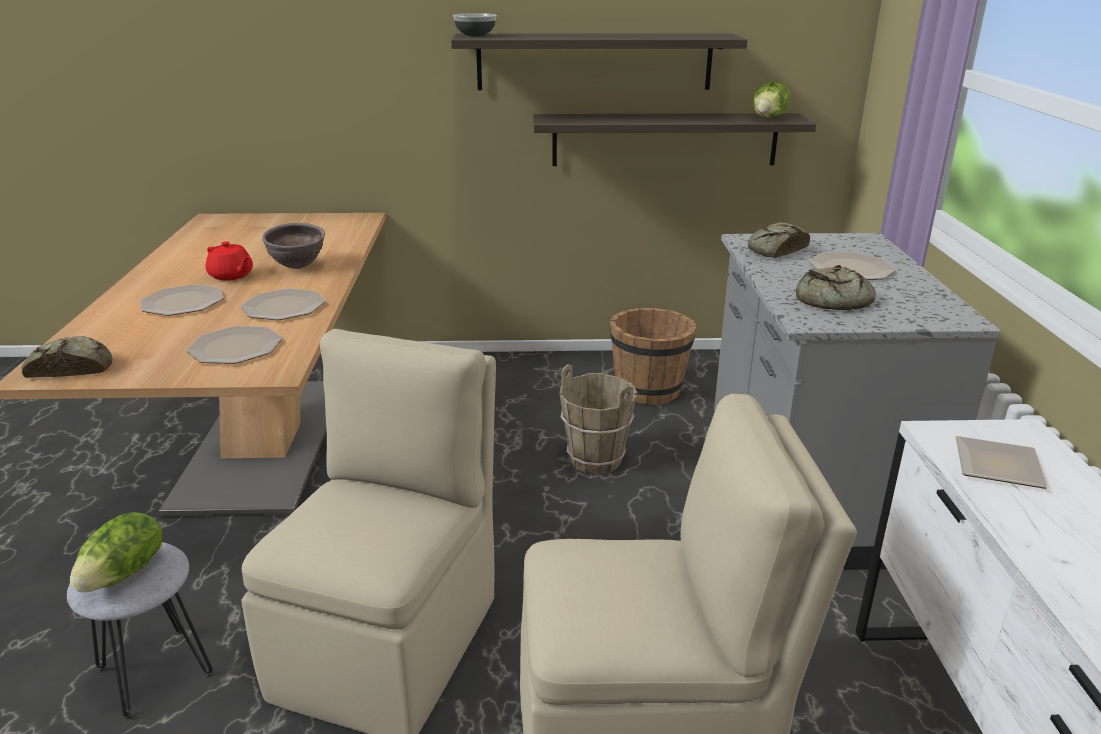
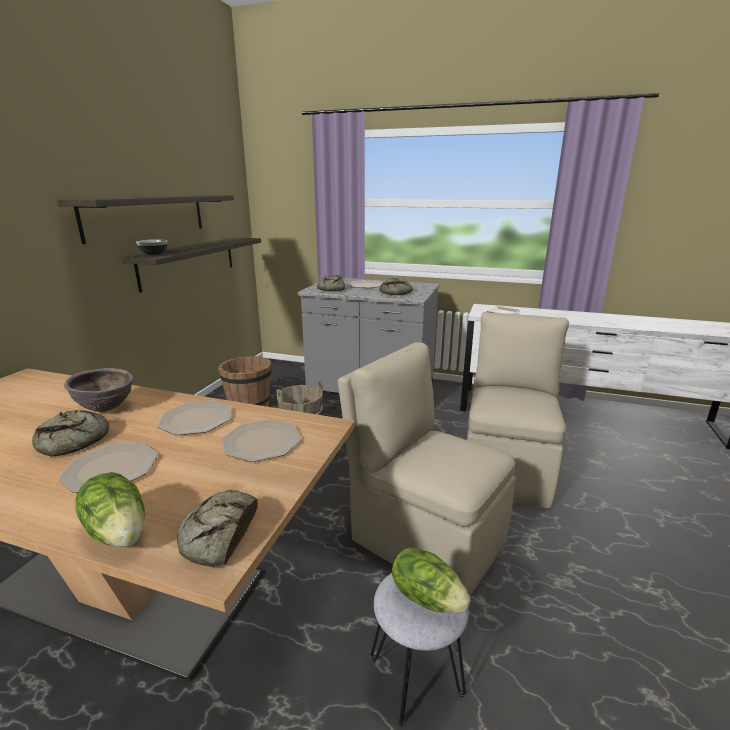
camera: 70 degrees left, 5 degrees down
(231, 276) = (74, 441): red teapot -> bread
(476, 35) = (88, 198): bowl -> bowl (154, 253)
(769, 118) = (236, 239): lettuce -> lettuce (119, 531)

